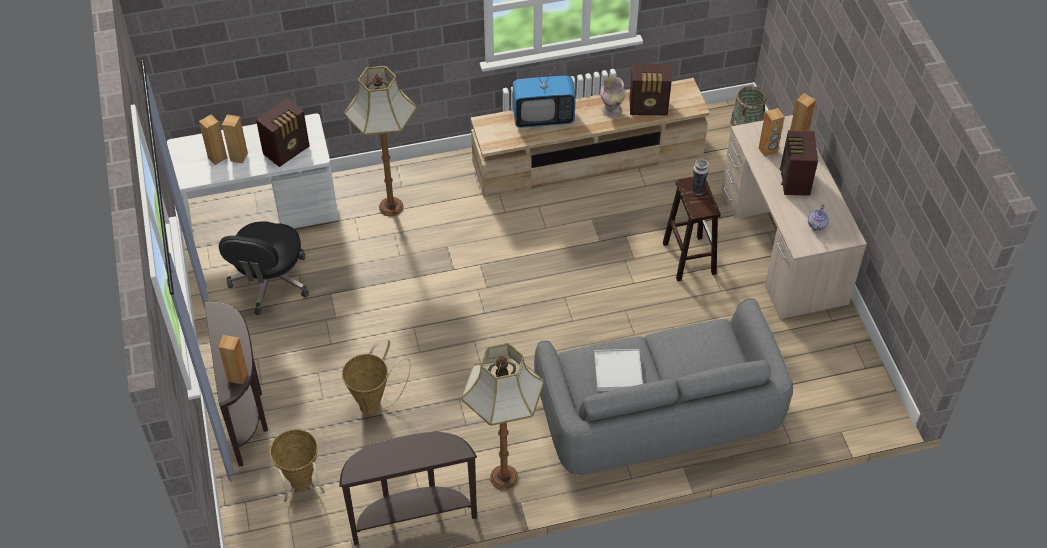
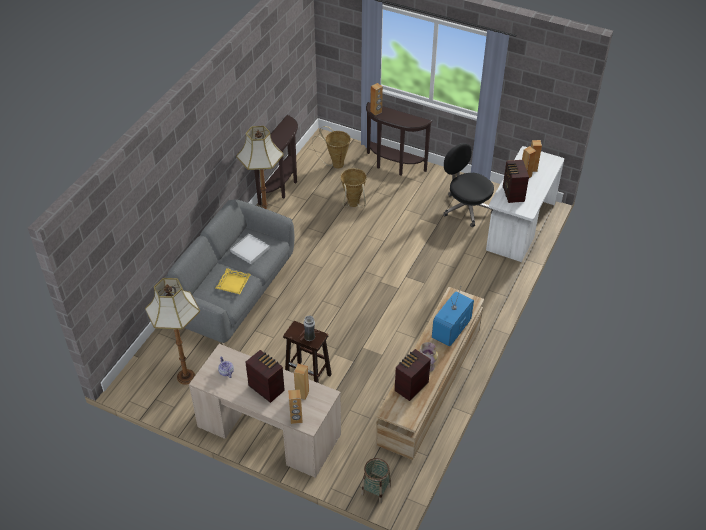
camera: 130 degrees right, 5 degrees down
(391, 206) = (477, 277): floor lamp -> floor lamp (186, 377)
(685, 346) = (233, 283): none -> yellow tray

